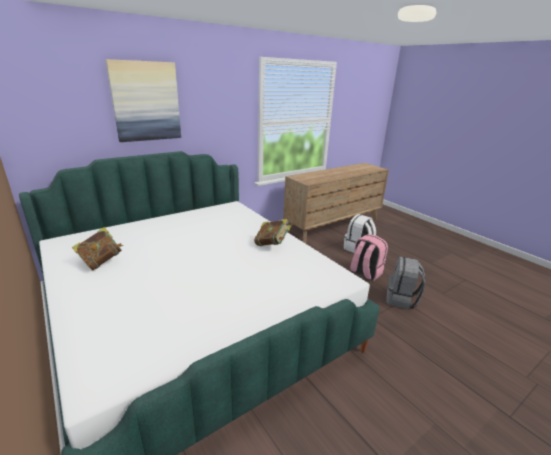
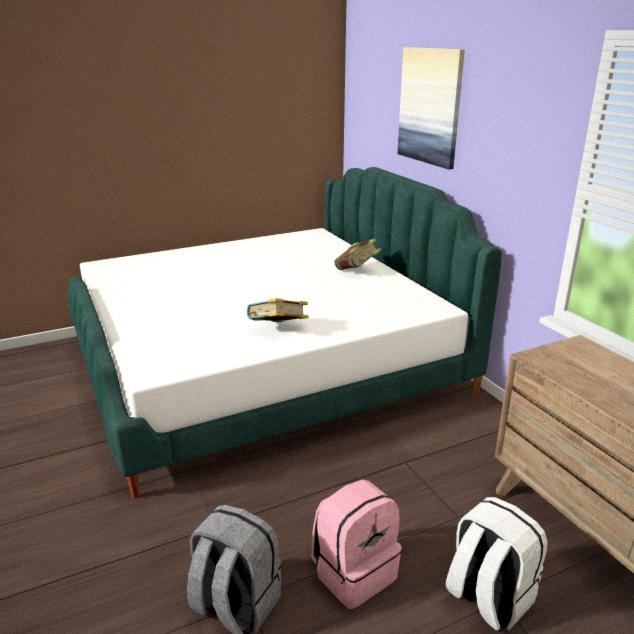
camera: 100 degrees right, 0 degrees up
(101, 262) = (267, 251): book -> book (356, 271)

